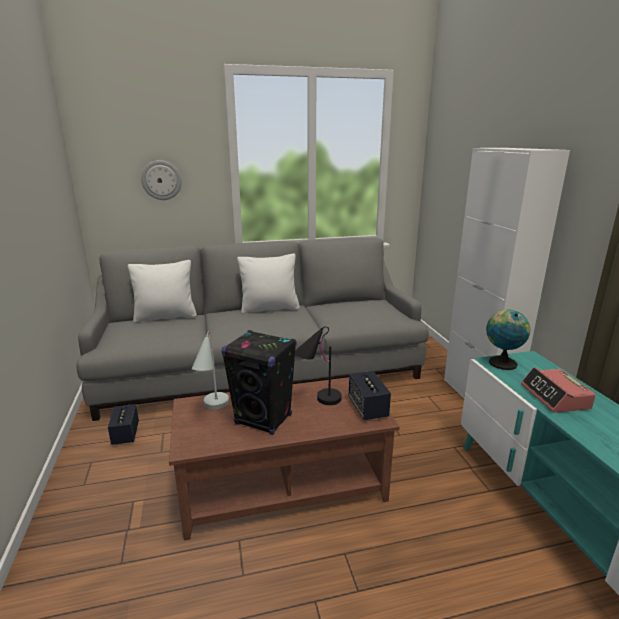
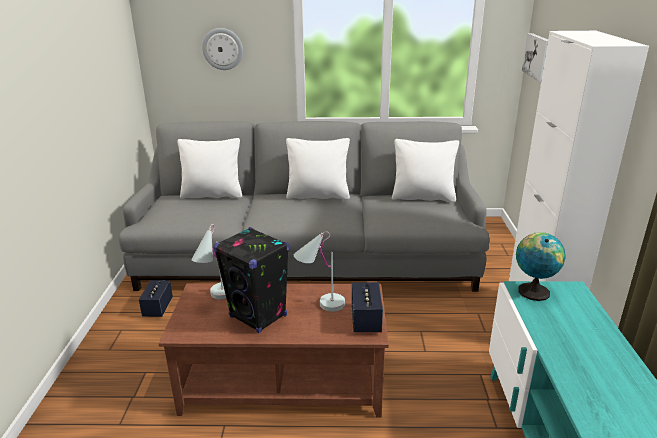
camera: 15 degrees right, 5 degrees up
(318, 400) = (320, 304): black table lamp -> white table lamp
(361, 302) = (423, 197): none -> white pillow
(438, 180) = (538, 56): none -> picture
(555, 397) = (568, 340): alarm clock -> none

